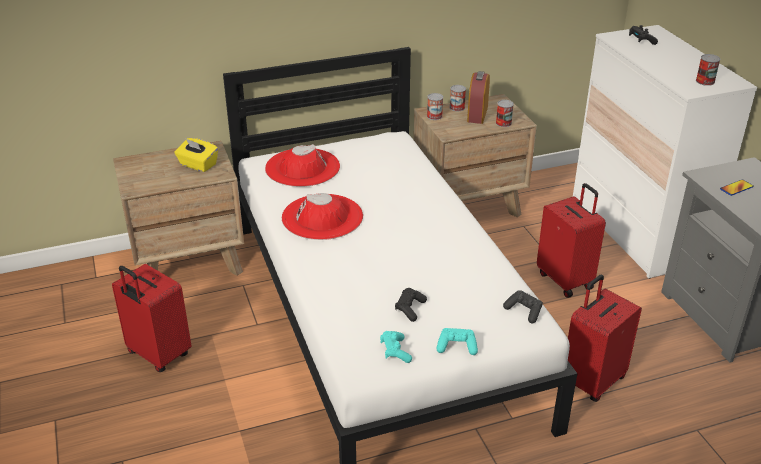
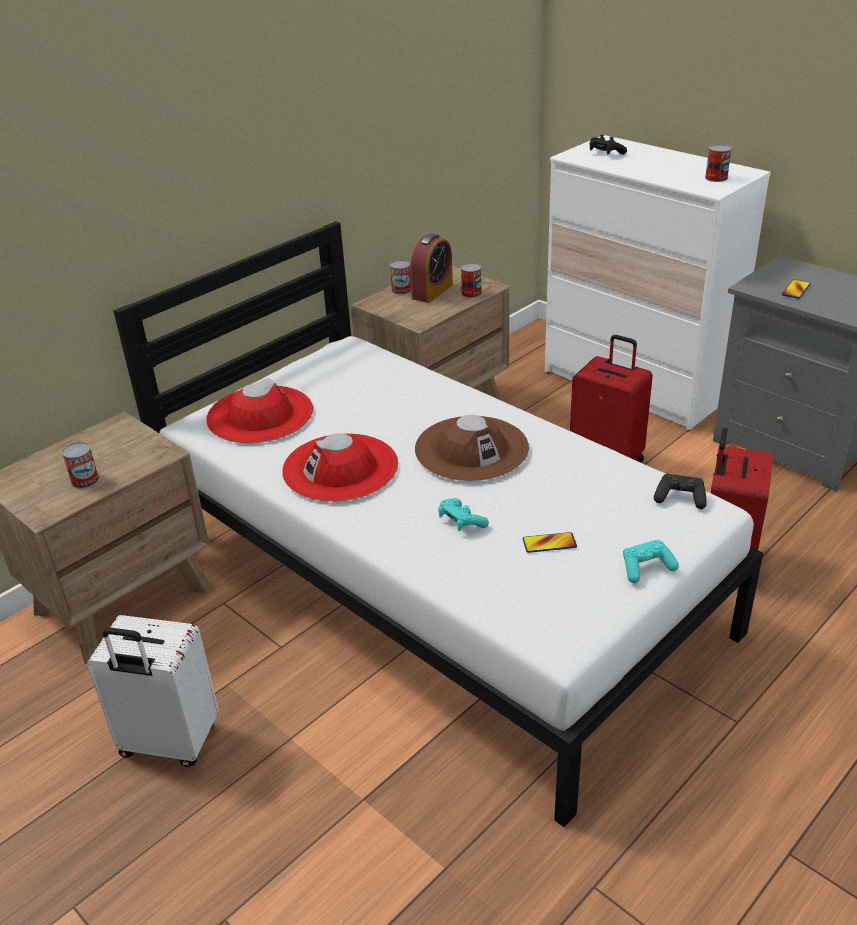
camera: 25 degrees left, 0 degrees up
(158, 355) = (169, 743): red suitcase -> white suitcase
(198, 165) = (117, 452): yellow tissue box -> none
(395, 352) = (579, 603): turquoise game controller -> turquoise game controller (461, 522)
(410, 309) = (549, 543): black game controller -> phone
(414, 231) = (471, 448): none -> brown hat
(434, 116) = (383, 306): can -> can (85, 480)
(477, 114) = (432, 291): alarm clock -> alarm clock turned 135 degrees counterclockwise

